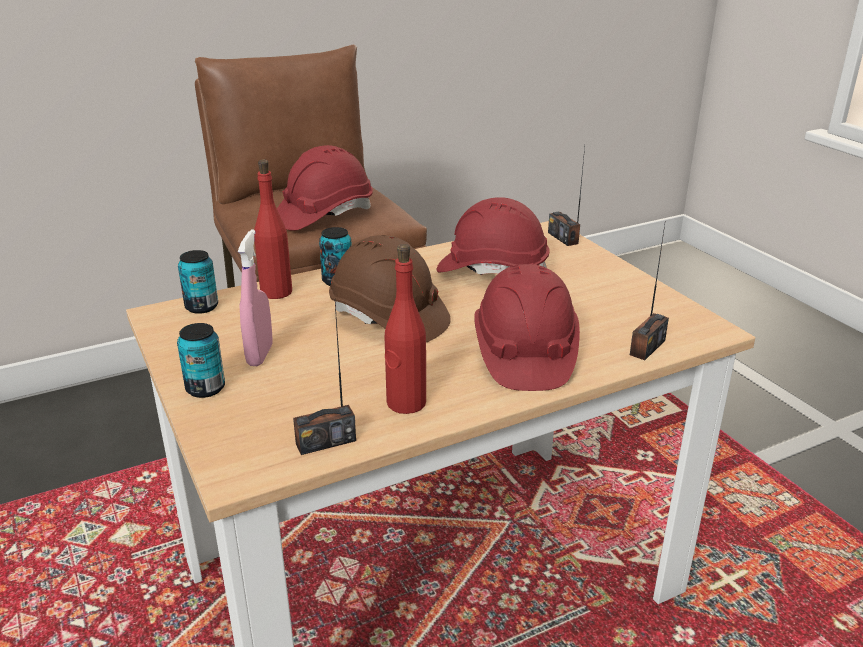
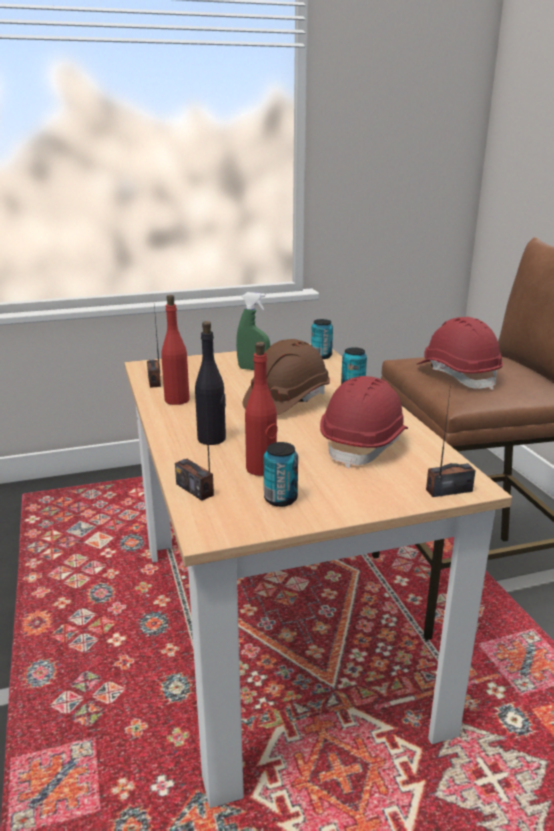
camera: 100 degrees right, 5 degrees down
(205, 388) = (224, 359): can -> can (280, 499)
(260, 355) = (253, 369): pink spray bottle -> green spray bottle
(277, 292) = (338, 373): red bottle -> red bottle (261, 469)
(524, 355) = (212, 439): red hard hat -> black bottle

